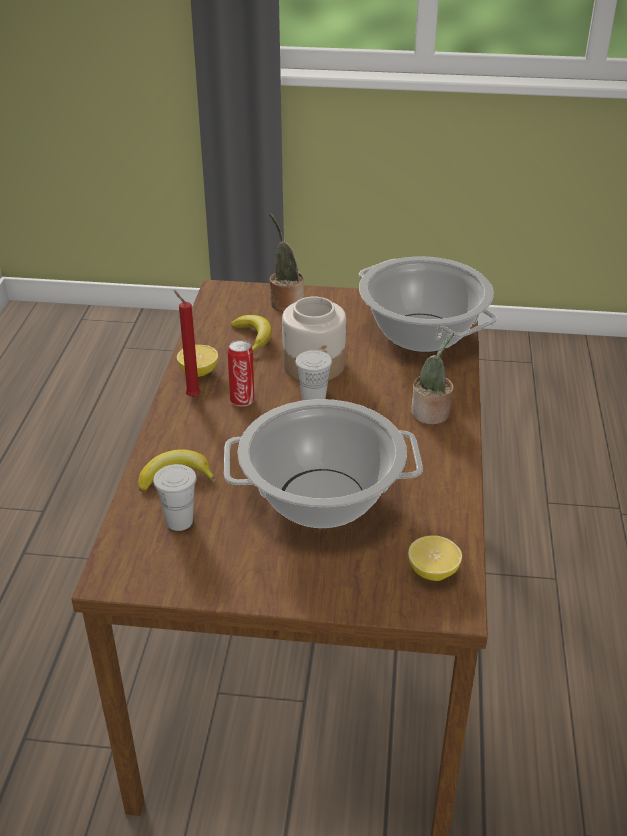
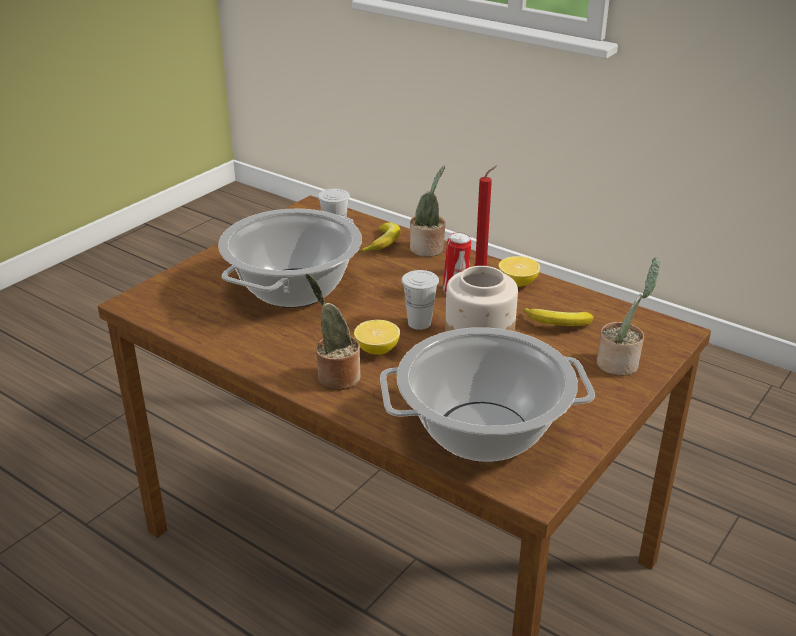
camera: 120 degrees right, 5 degrees down
(169, 441) = (428, 249): none -> potted plant
(433, 572) = (170, 305): lemon -> lemon (377, 350)

